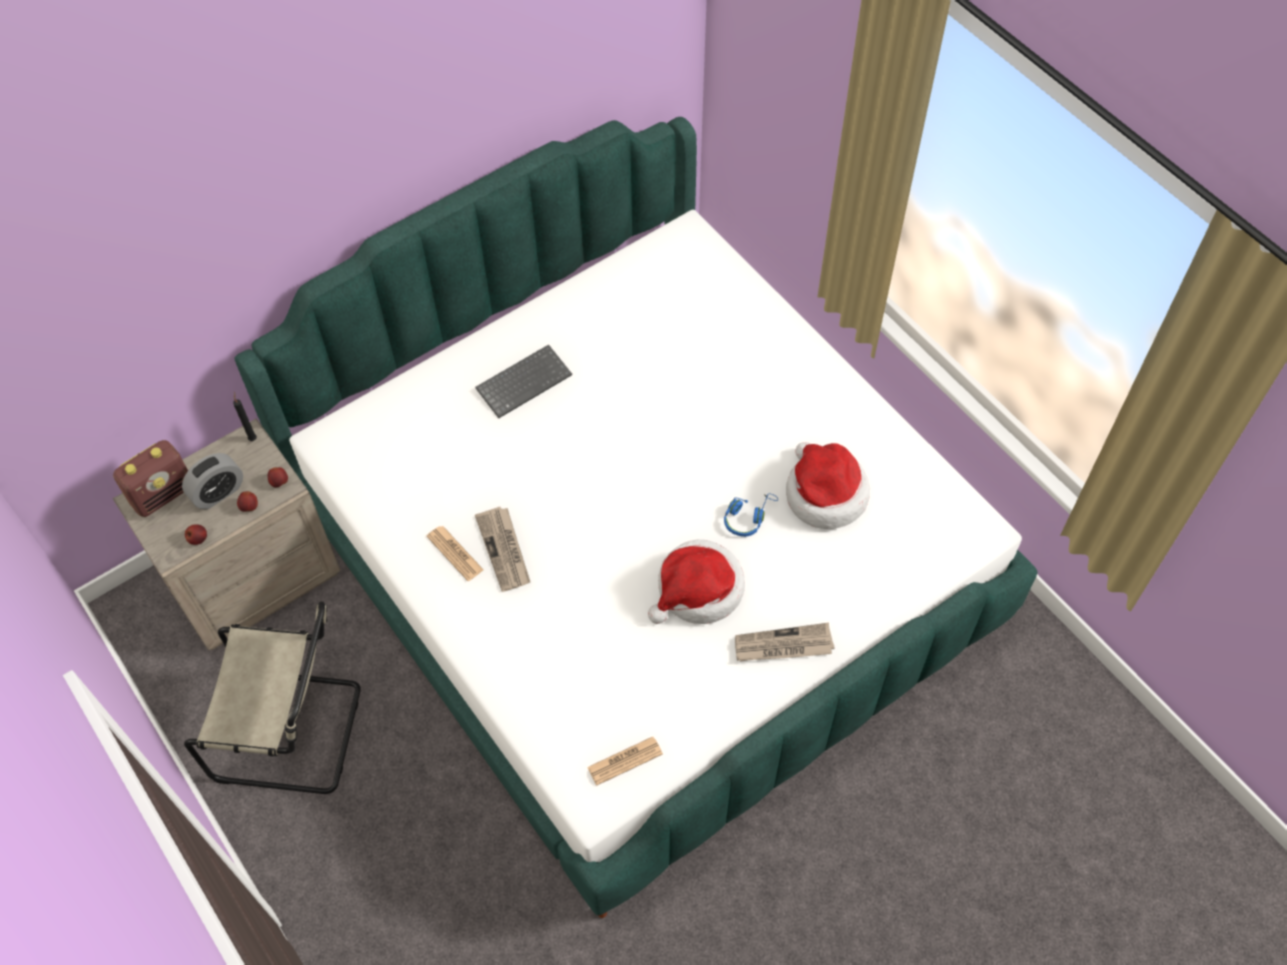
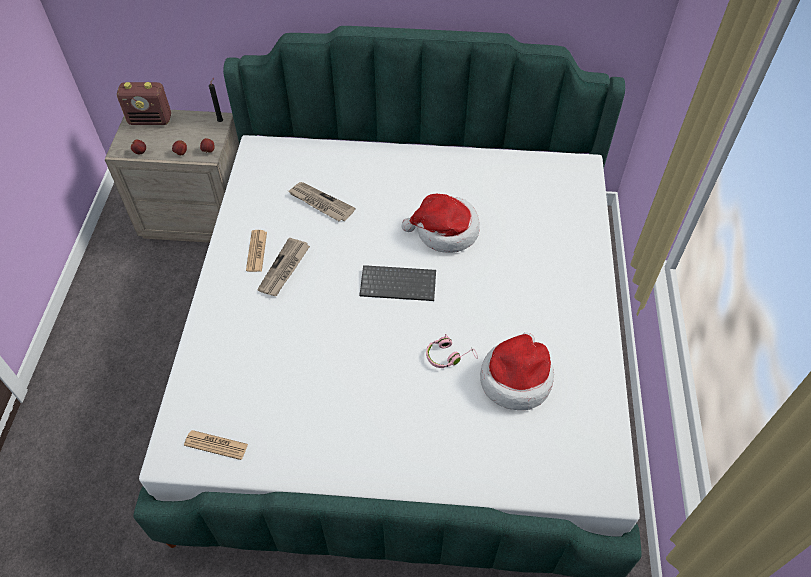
camera: 40 degrees right, 5 degrees down
(218, 492) = (175, 136): alarm clock -> none
(294, 732) = (134, 308): beige chair -> none
(524, 381) = (395, 185): keyboard -> keyboard (399, 283)
(698, 590) = (370, 377): hat -> hat (445, 231)
(748, 517) = (449, 356): blue headphones -> pink headphones
(783, 646) = (387, 454): newspaper -> newspaper (320, 203)

